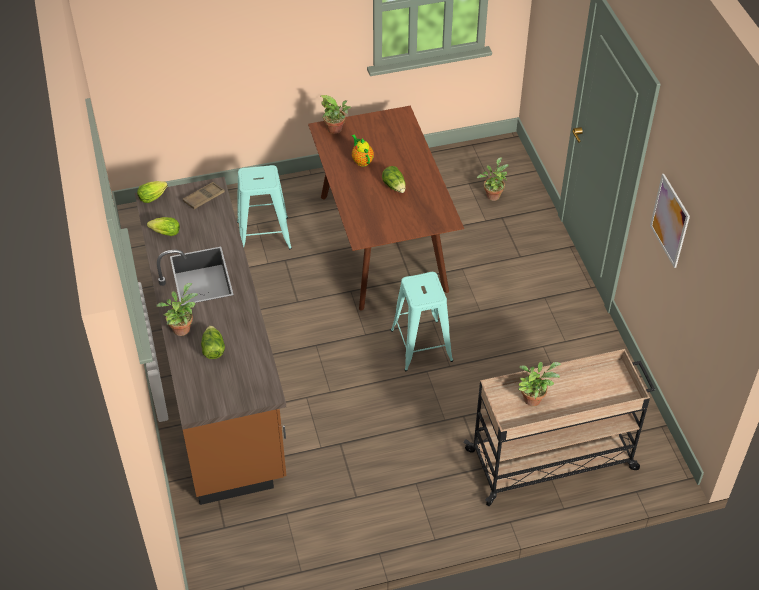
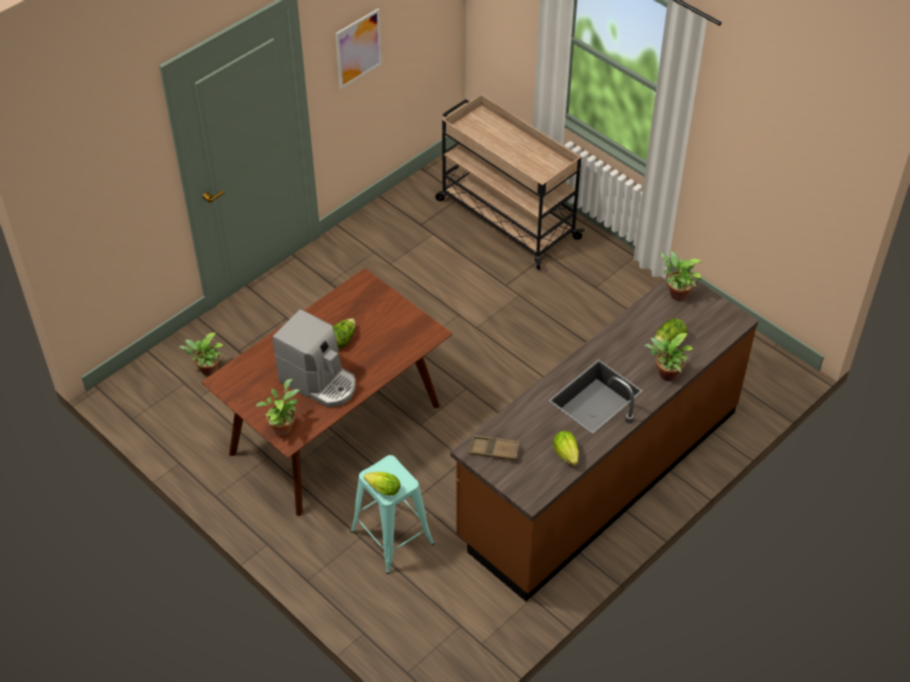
camera: 120 degrees left, 0 degrees up
(154, 197) = (525, 495): lettuce -> lettuce (381, 489)
(362, 160) = (319, 382): teapot -> coffee machine
(421, 345) = (449, 343): turquoise stool -> none
(533, 397) = (524, 162): potted plant -> potted plant (676, 294)

